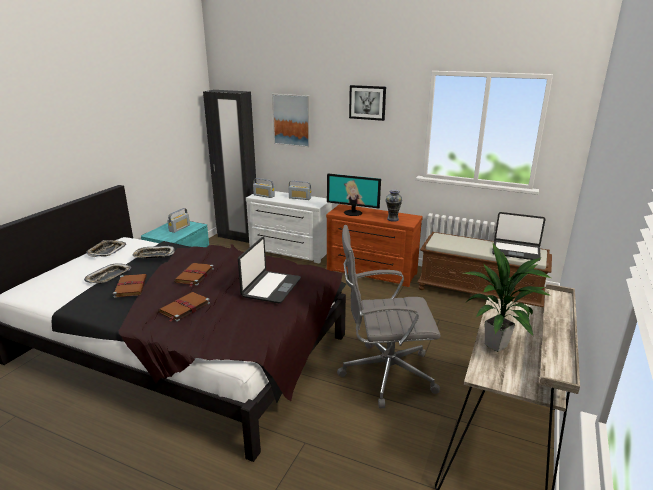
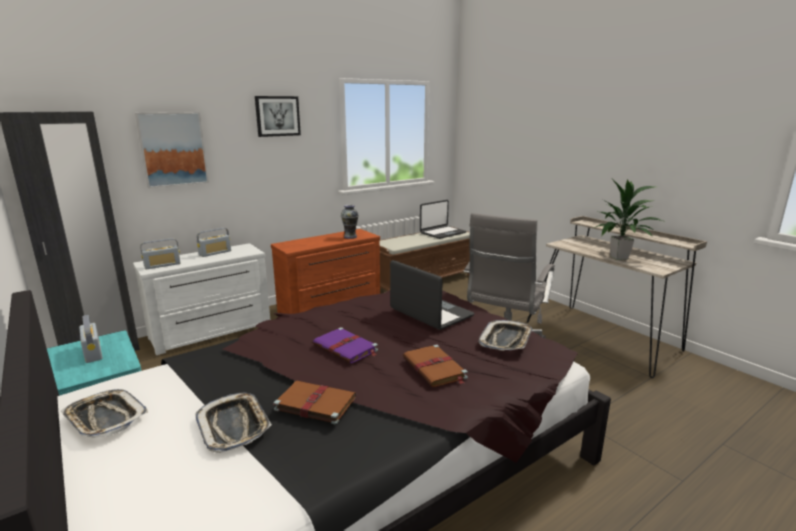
camera: 60 degrees left, 5 degrees down
(154, 255) = (221, 369): tray -> tray (506, 340)
(194, 275) = (346, 348): brown book -> purple book
(353, 213) = (307, 244): monitor -> none

